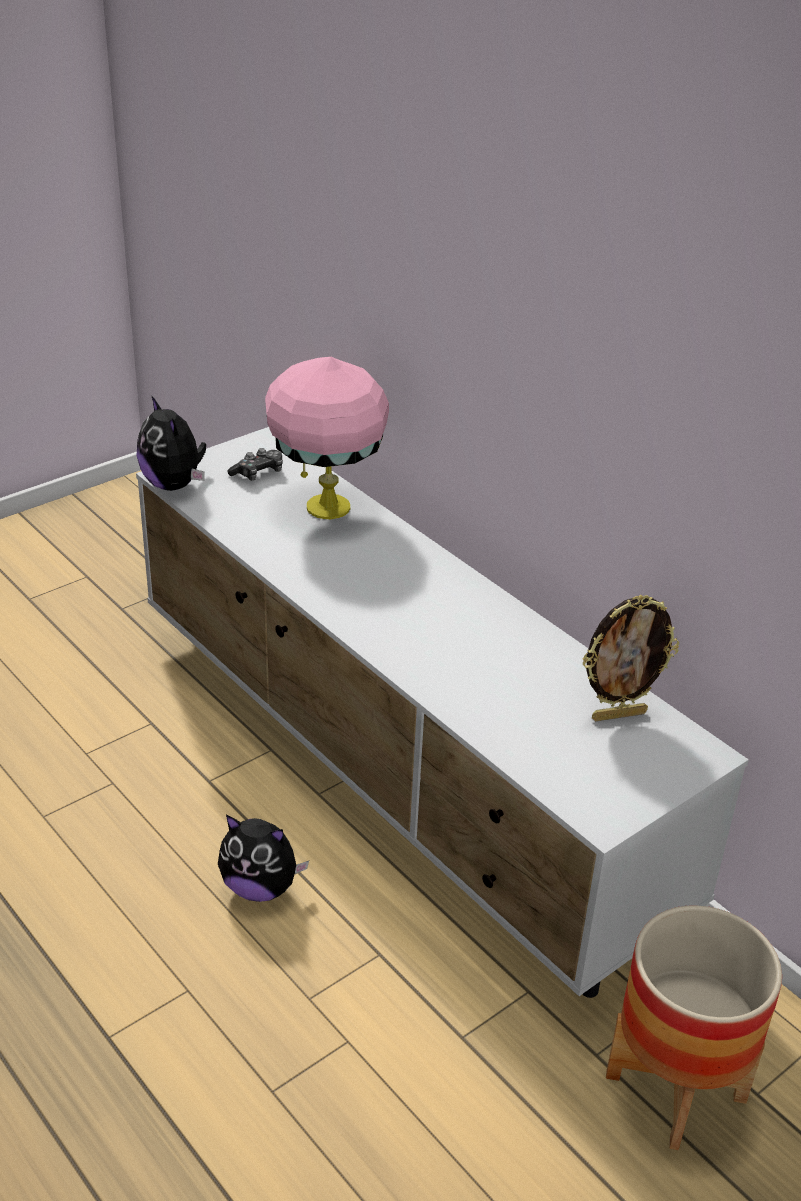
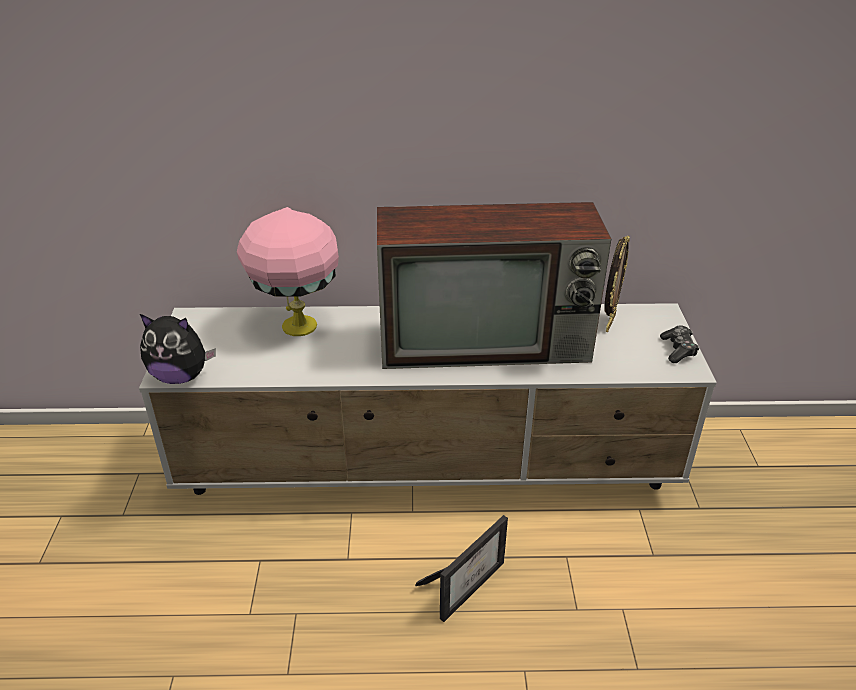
camera: 50 degrees left, 0 degrees up
(258, 473) = (221, 335): game controller -> game controller (678, 350)
(260, 887) = (466, 583): plush toy -> picture frame
(455, 638) = (488, 342): none -> television
(676, 1088) = (738, 491): planter -> none

